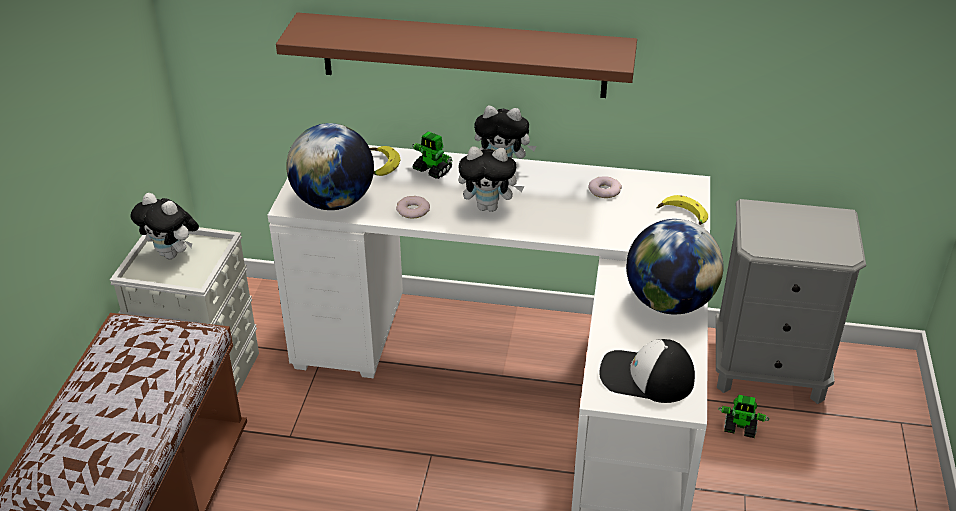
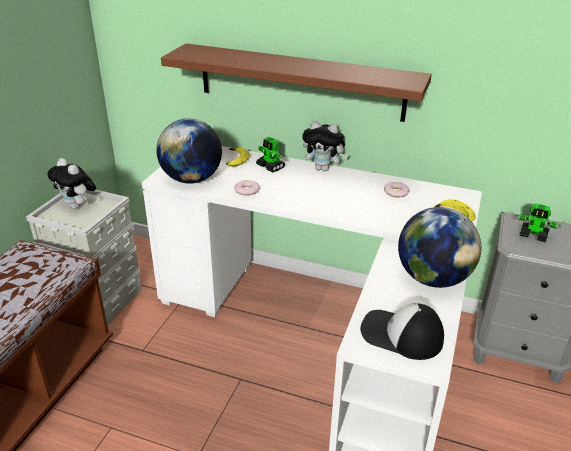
camera: 10 degrees right, 5 degrees down
(489, 207) = (304, 194): plush toy -> none
(740, 428) = (488, 394): toy robot -> toy robot (533, 236)

